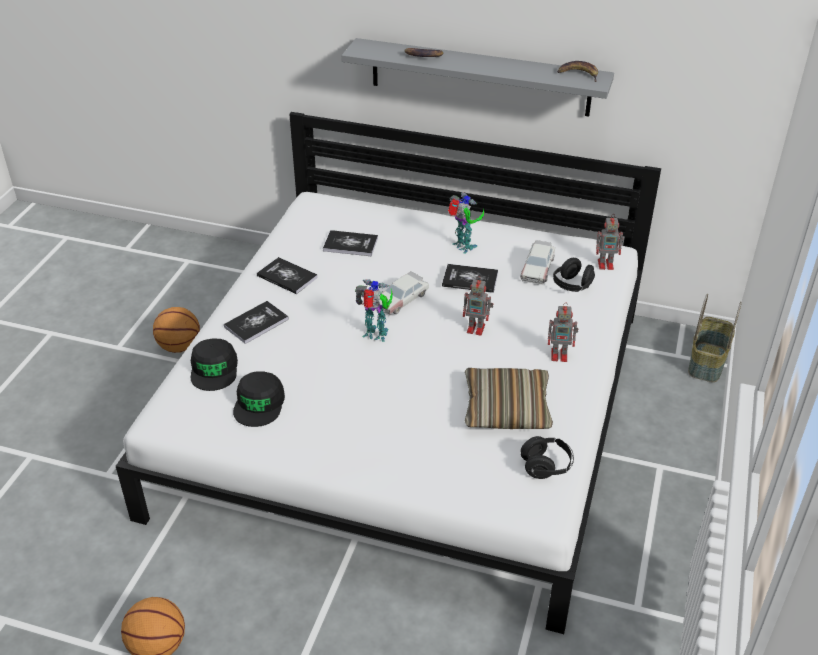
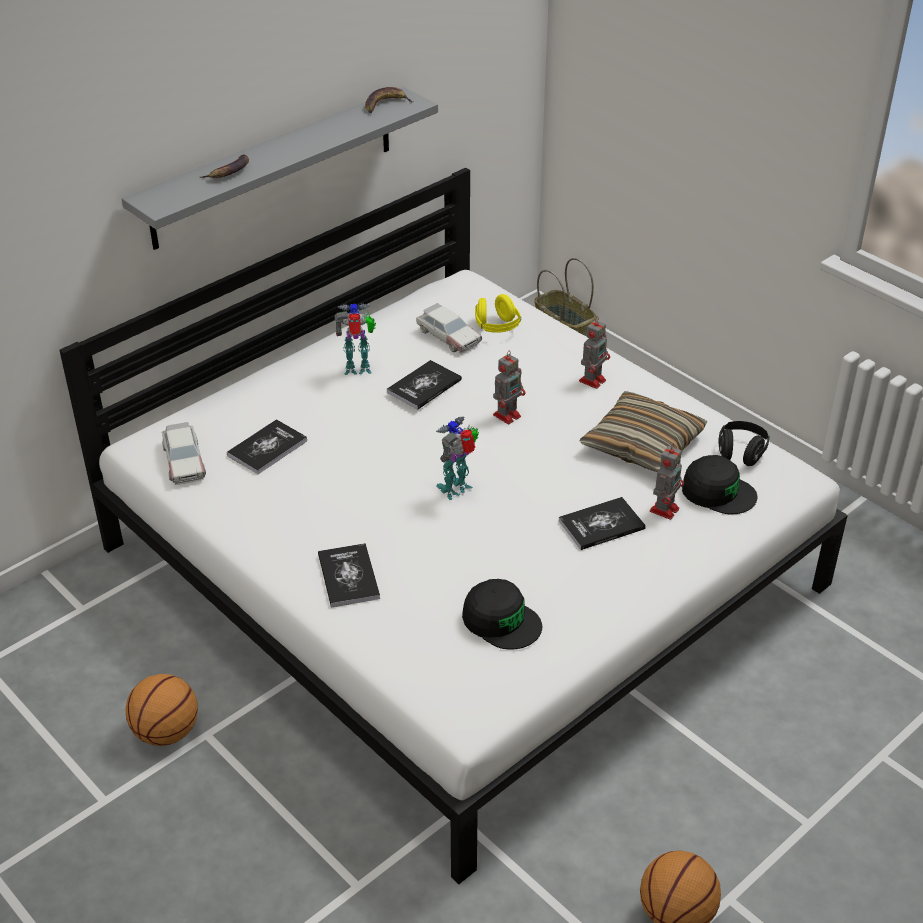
camera: 60 degrees left, 0 degrees up
(214, 369) = (408, 640): black cap -> black cap (718, 492)
(287, 277) = (281, 520): book -> book (601, 525)
(401, 299) = (411, 447): toy car -> toy car (184, 461)
(572, 286) = (497, 327): black headphones -> yellow headphones
(606, 264) = (480, 294): toy robot -> toy robot (665, 509)

